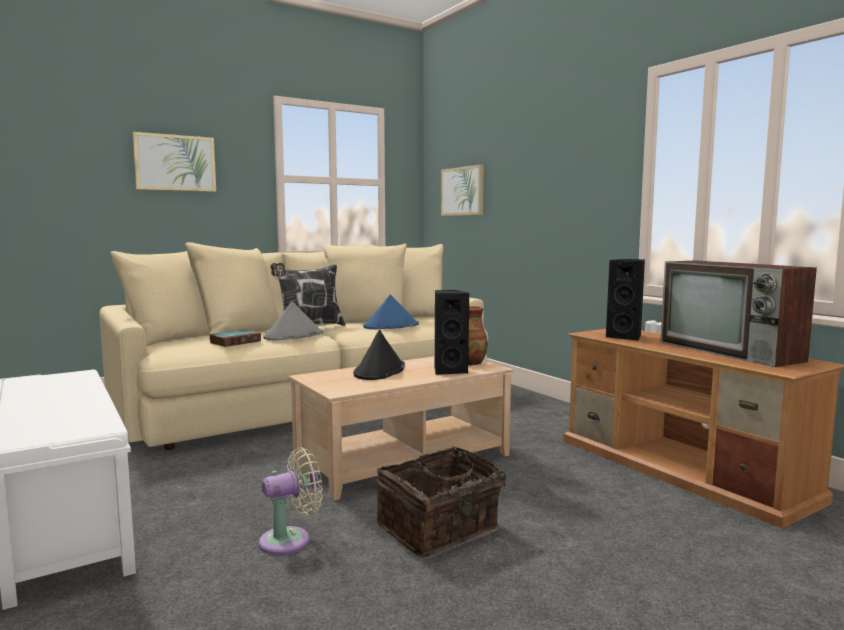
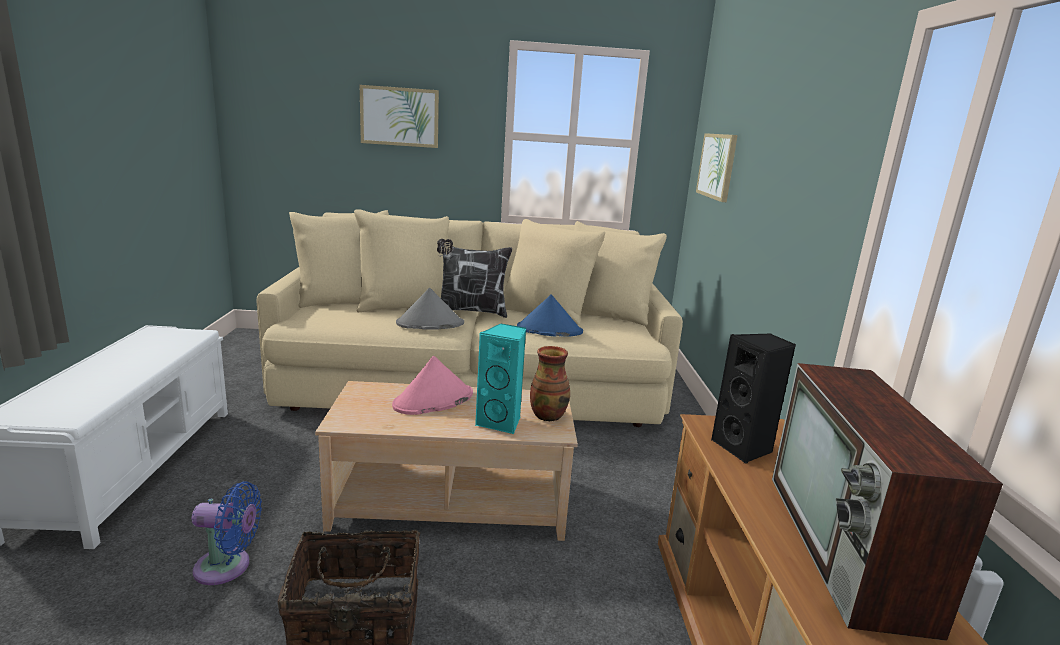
camera: 30 degrees right, 10 degrees up
(236, 342) = (368, 321): book -> none
(290, 540) = (228, 567): beige fan -> blue fan
(379, 371) = (433, 400): black hat -> pink hat
(449, 370) = (501, 422): black speaker -> turquoise speaker

